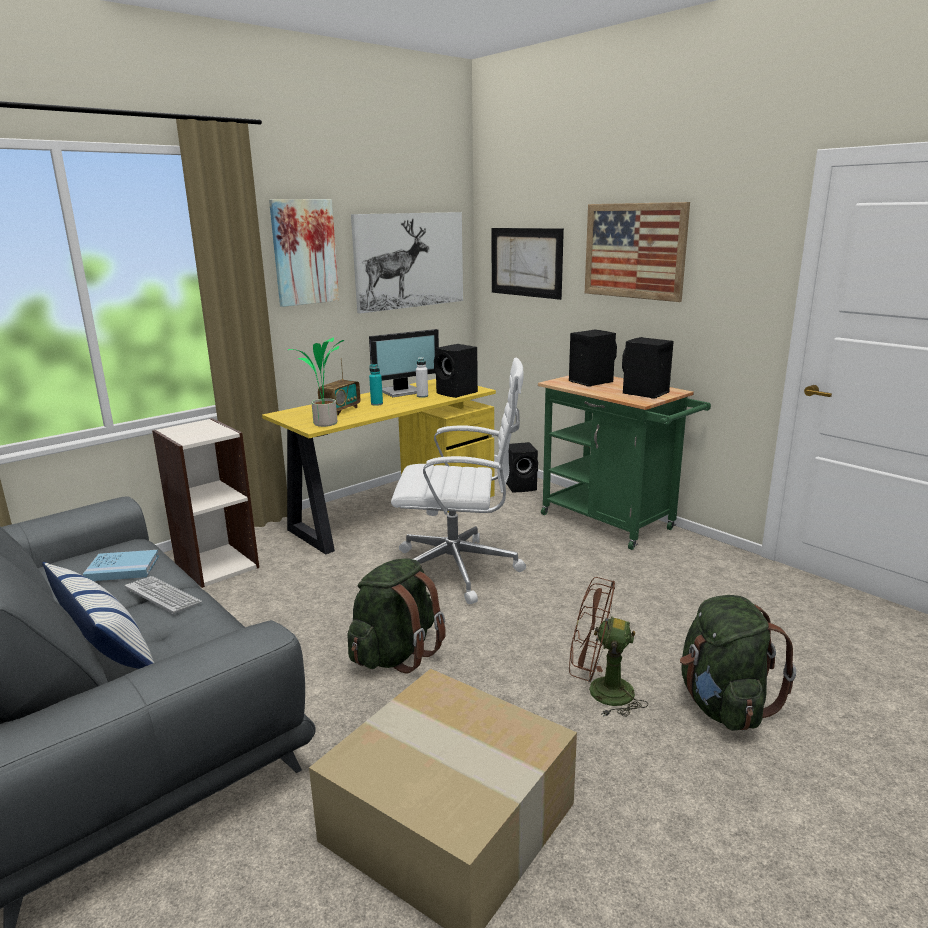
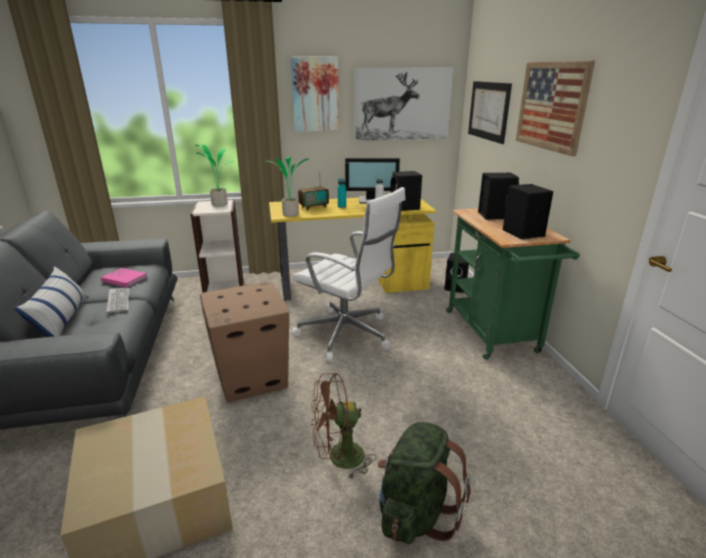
camera: 30 degrees right, 5 degrees up
(122, 568) = (124, 279): blue book -> pink book
(201, 427) = (219, 204): none -> potted plant
(396, 654) = (250, 378): green backpack -> cardboard box
(600, 692) = (339, 458): brown fan -> brown fan turned 60 degrees counterclockwise

